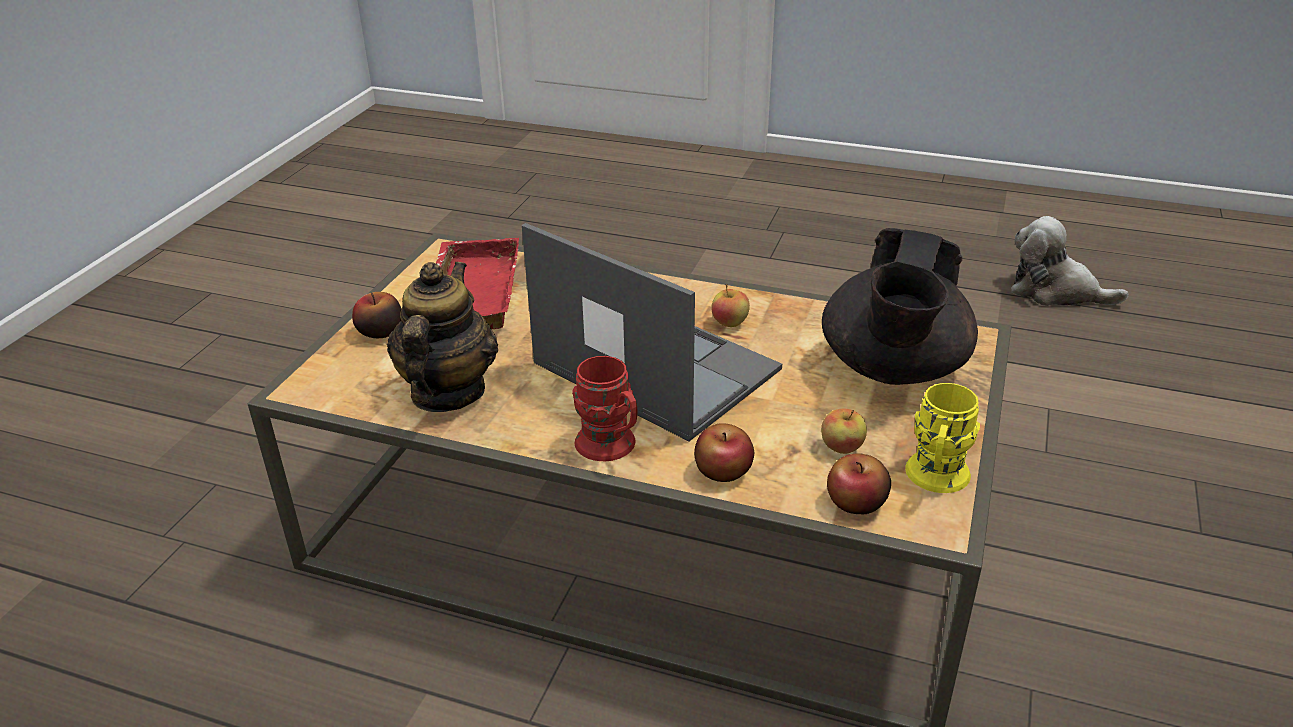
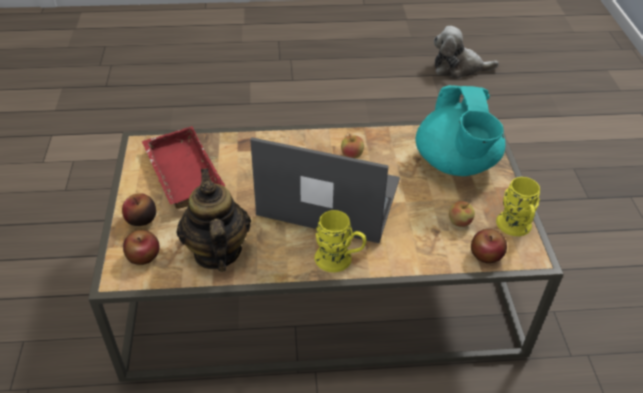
camera: 25 degrees left, 10 degrees up
(611, 448) = (339, 261): red mug -> yellow mug
(723, 470) = (408, 256): apple -> apple (143, 256)
(892, 370) = (456, 164): black teapot -> turquoise teapot

